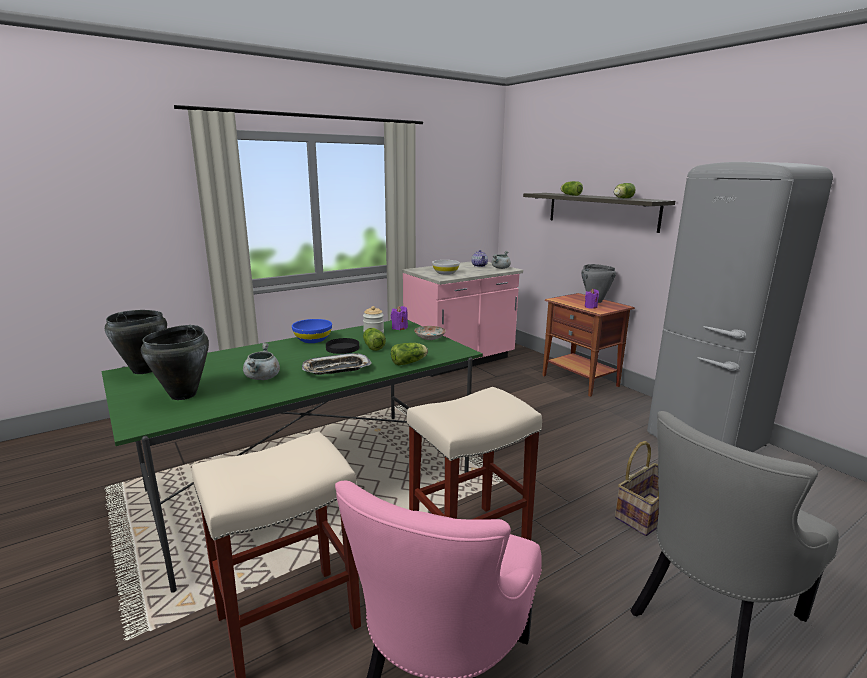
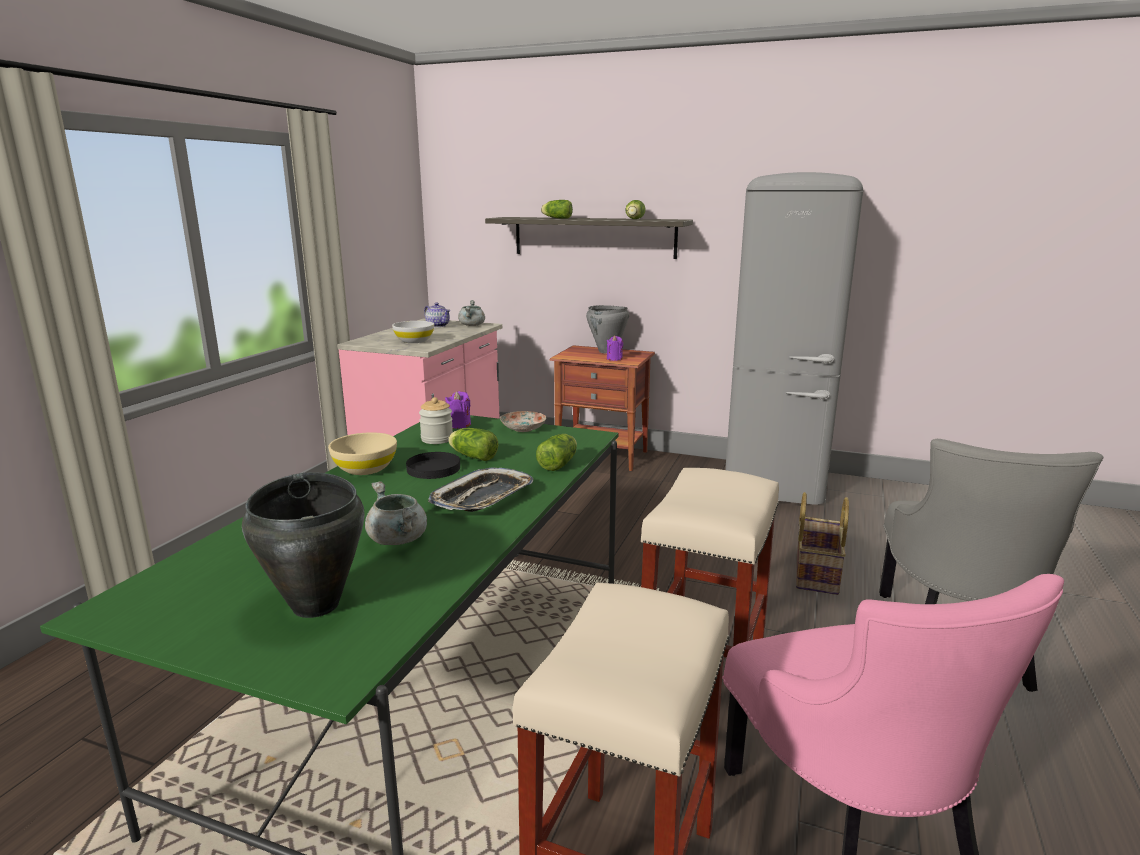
camera: 35 degrees left, 0 degrees up
(144, 370) = (145, 595): black cooking pot -> none
(313, 340) = (365, 468): blue bowl -> beige bowl

